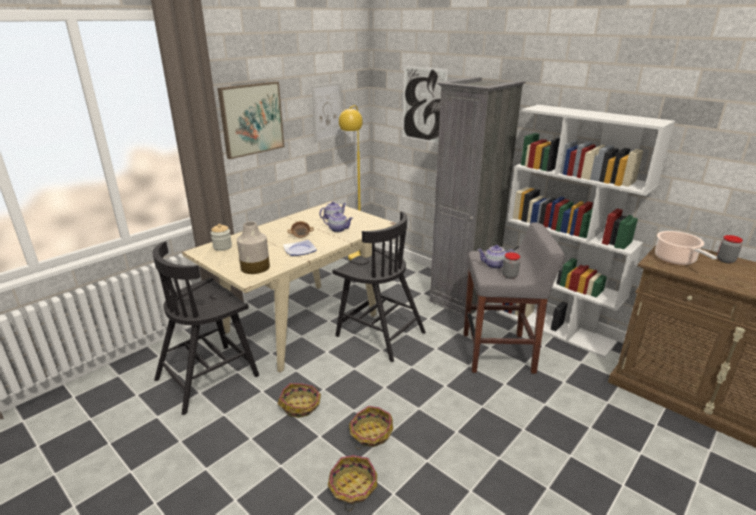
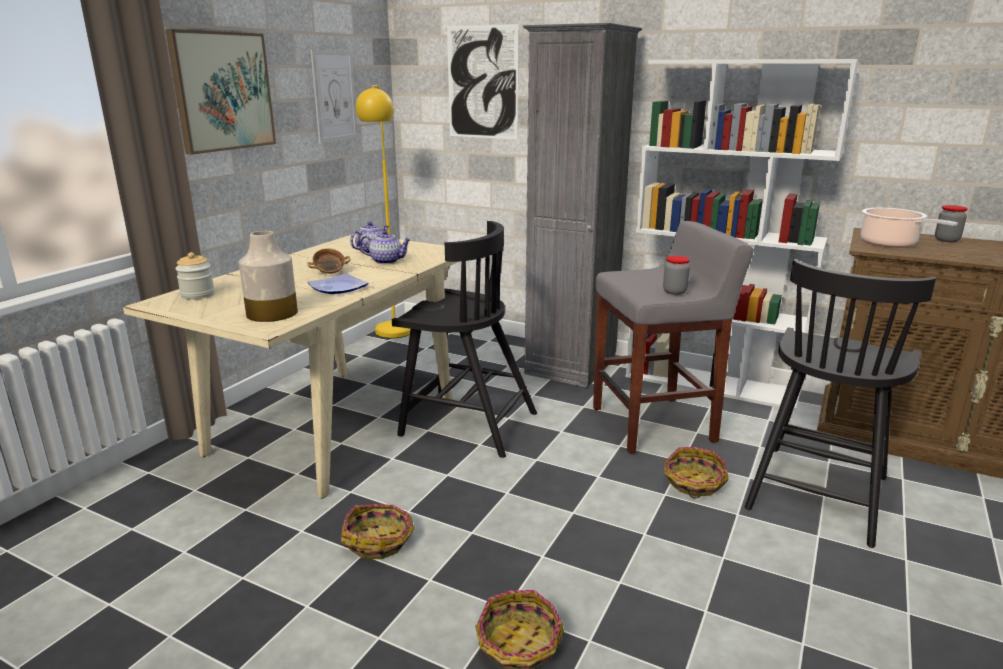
camera: 15 degrees left, 5 degrees down
(209, 376) = (194, 524): black chair -> black chair (818, 490)
(370, 434) = (513, 561): basket -> basket (693, 483)
(494, 265) = (645, 283): teapot -> none

